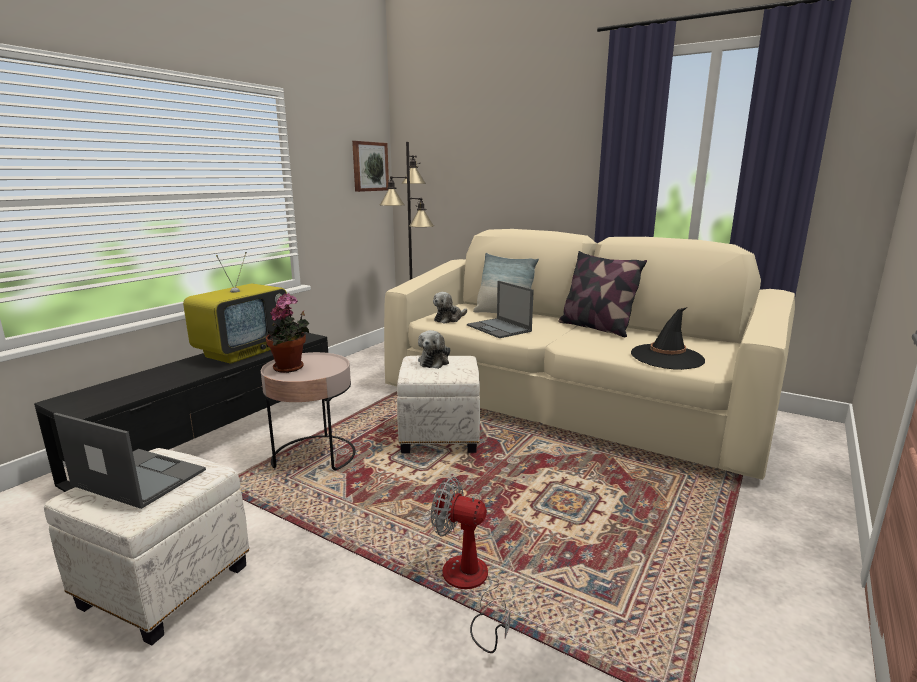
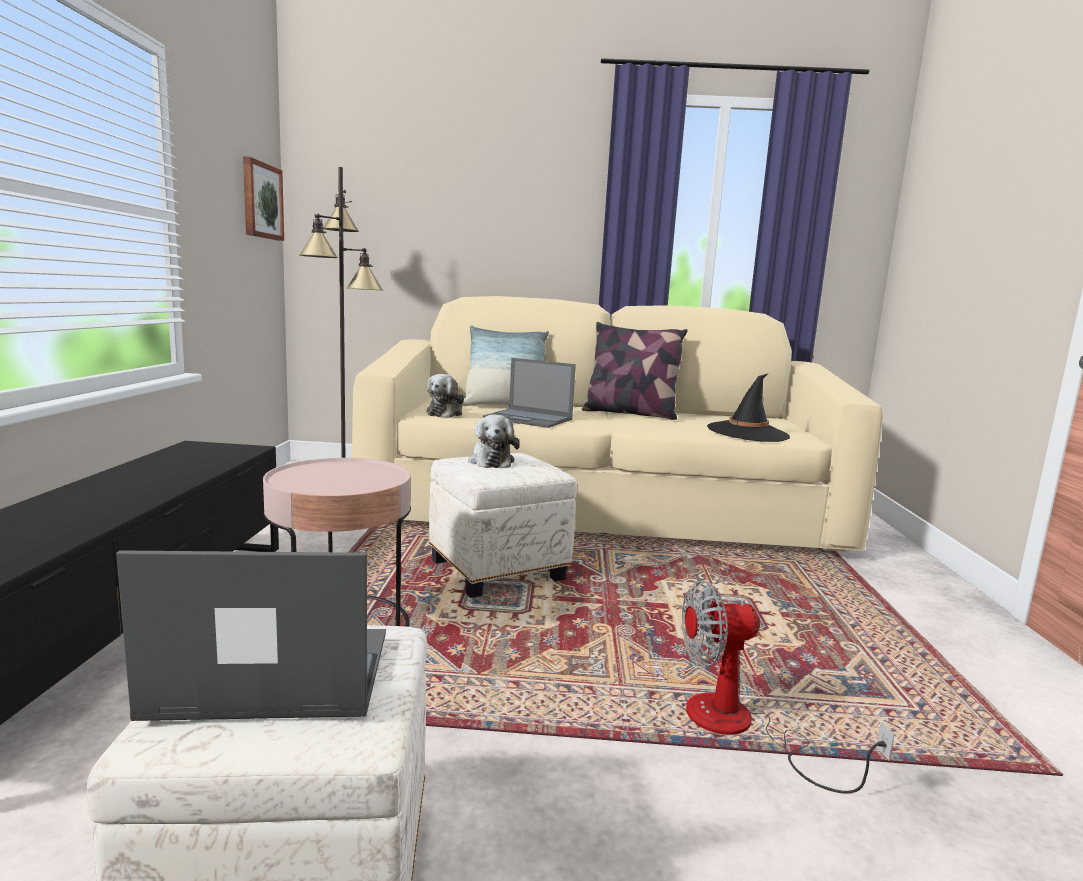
camera: 30 degrees left, 5 degrees down
(243, 351) = (155, 474): television -> none
(291, 368) = (317, 480): potted plant -> none

